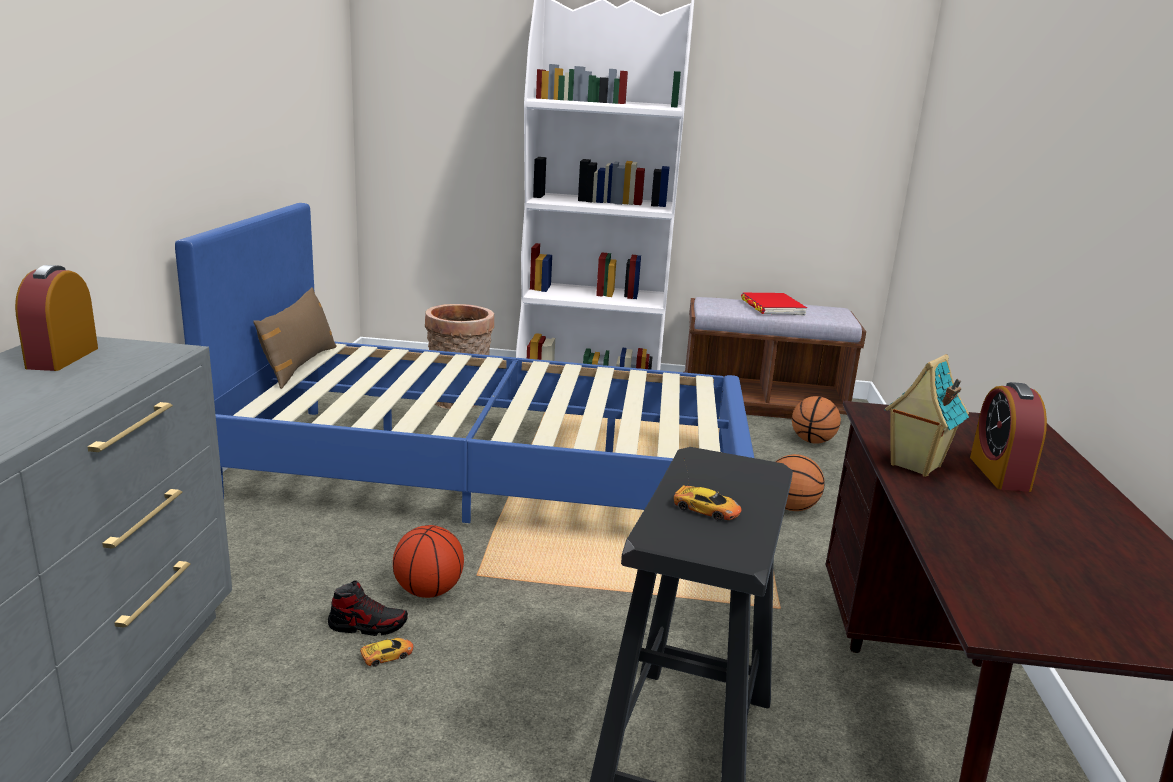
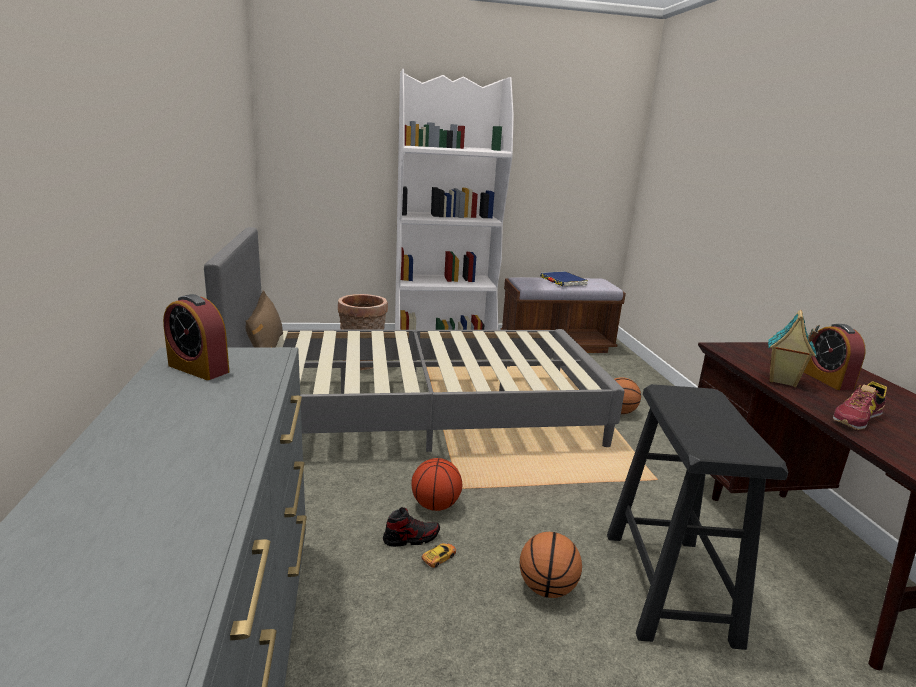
camera: 15 degrees left, 0 degrees up
(63, 358) = (198, 369): alarm clock -> alarm clock turned 45 degrees counterclockwise
(492, 472) = (420, 413): blue bed -> grey bed
(706, 509) = (708, 426): toy car -> none
(772, 307) = (563, 281): red book -> blue book
(812, 441) = (601, 366): basketball -> basketball (547, 588)
(975, 530) = (857, 418): none -> shoe

